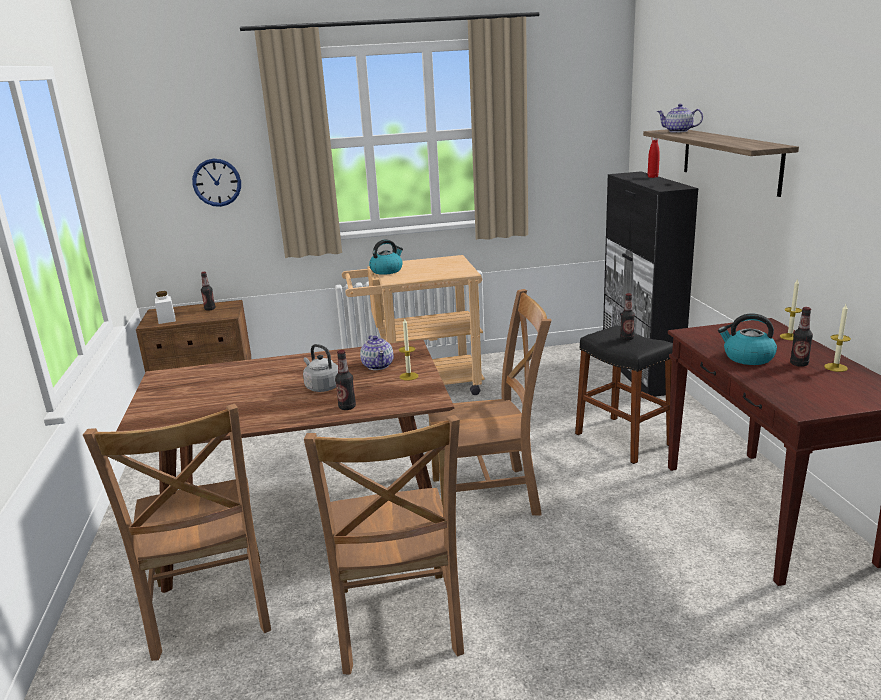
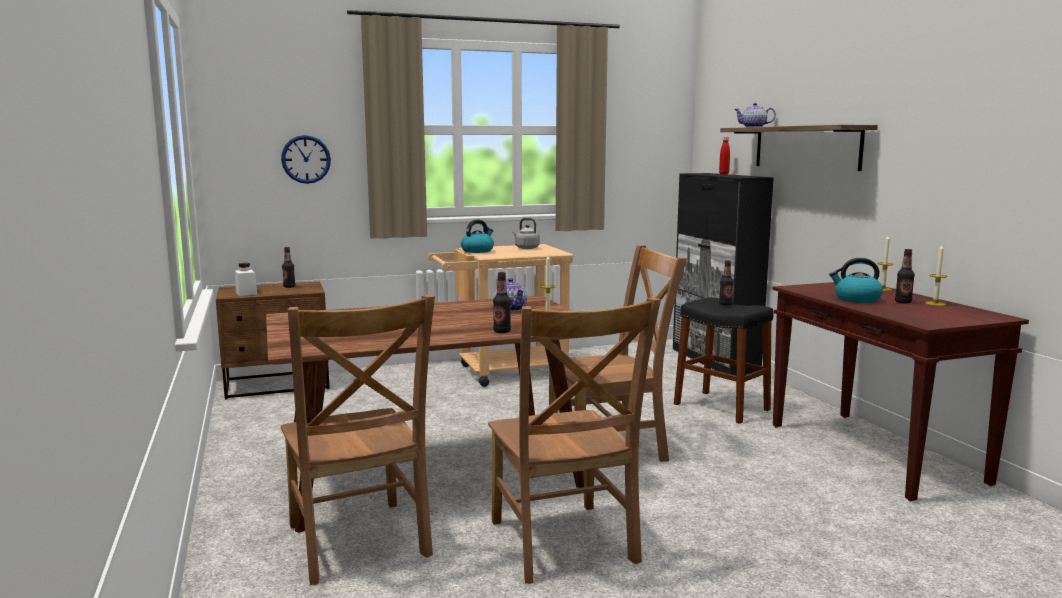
camera: 10 degrees left, 10 degrees down
(322, 387) = (465, 321): grey kettle -> grey kettle (526, 248)

